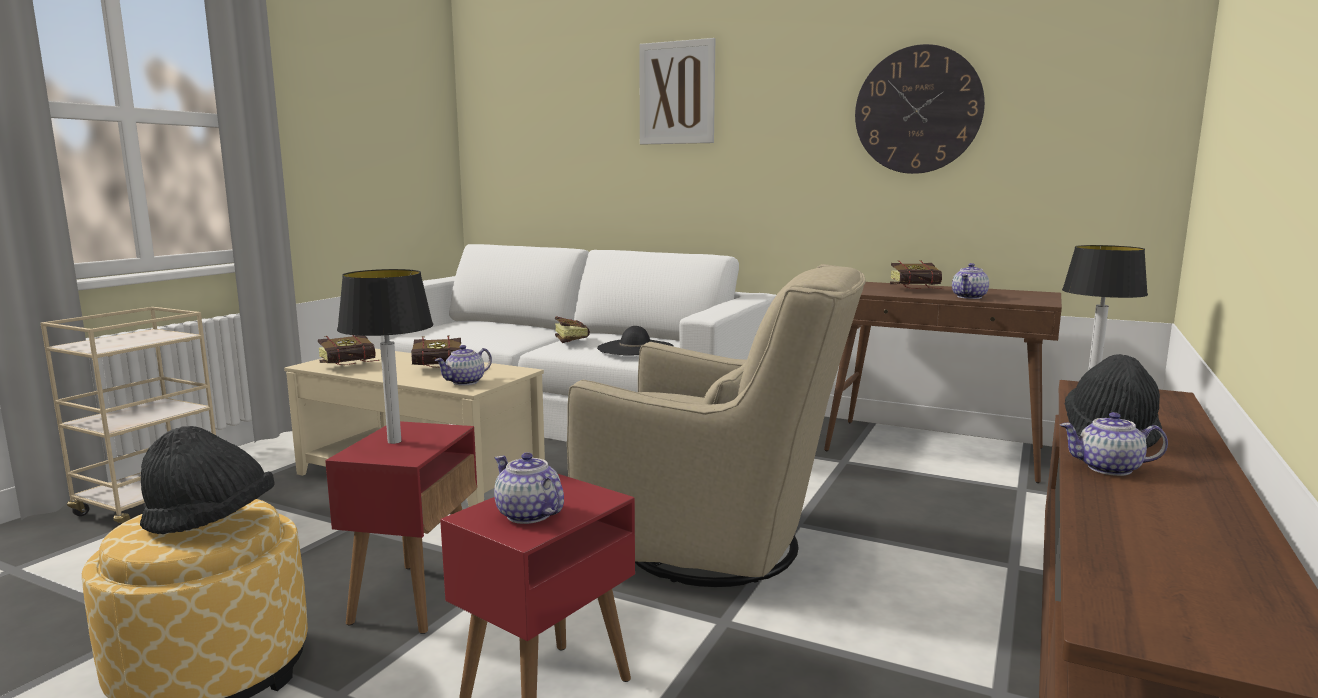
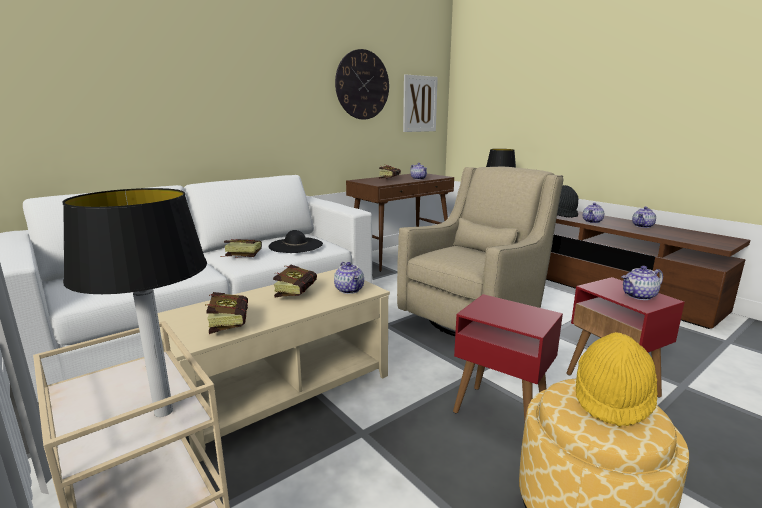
camera: 65 degrees left, 5 degrees up
(210, 523) = (612, 398): black hat -> yellow hat
(395, 441) = (509, 315): table lamp -> table lamp (165, 410)
(677, 93) = (220, 58): picture -> picture (419, 104)
(1192, 525) = (643, 226): none -> teapot

